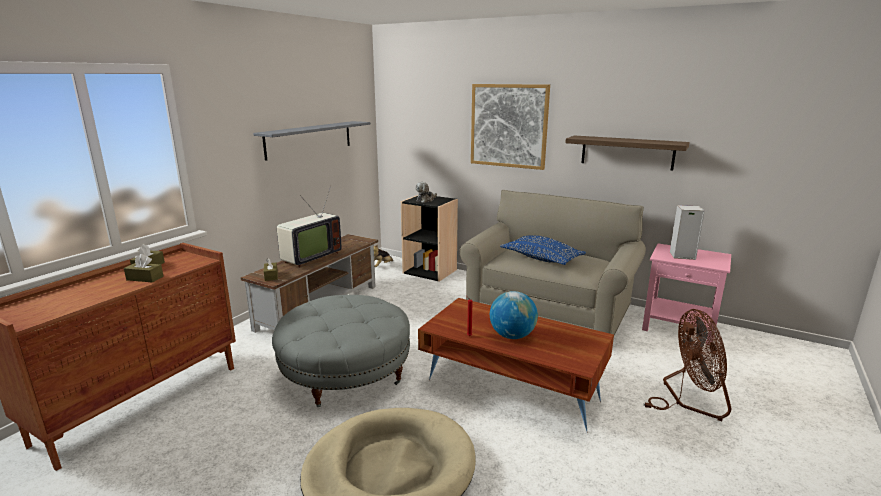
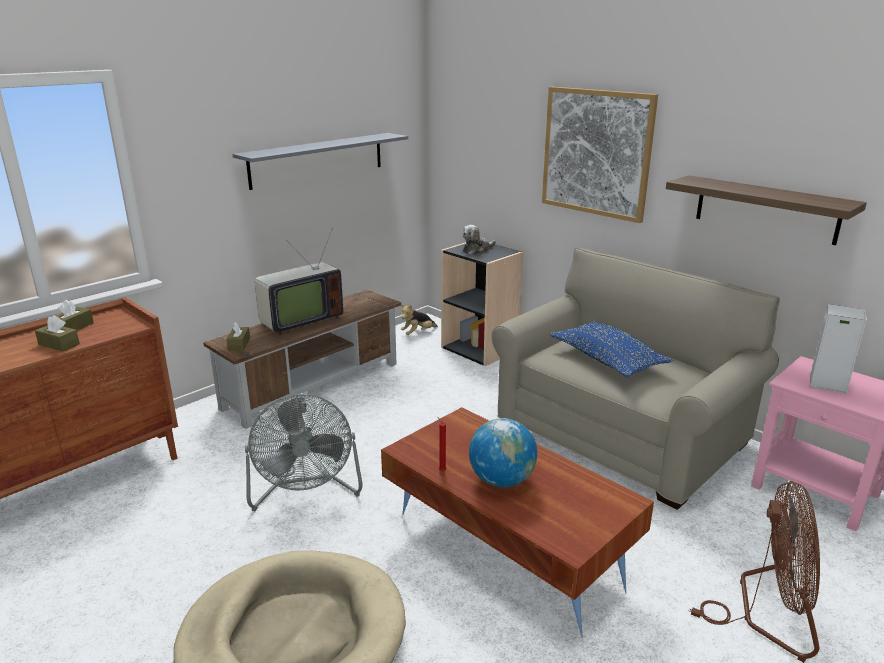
camera: 15 degrees right, 5 degrees up
(346, 375) = (301, 490): grey ottoman -> grey fan

